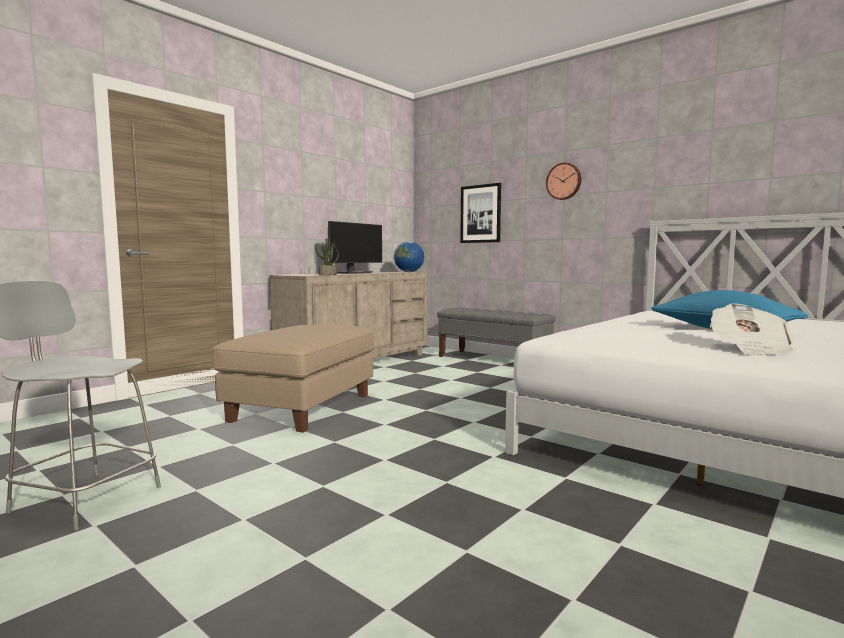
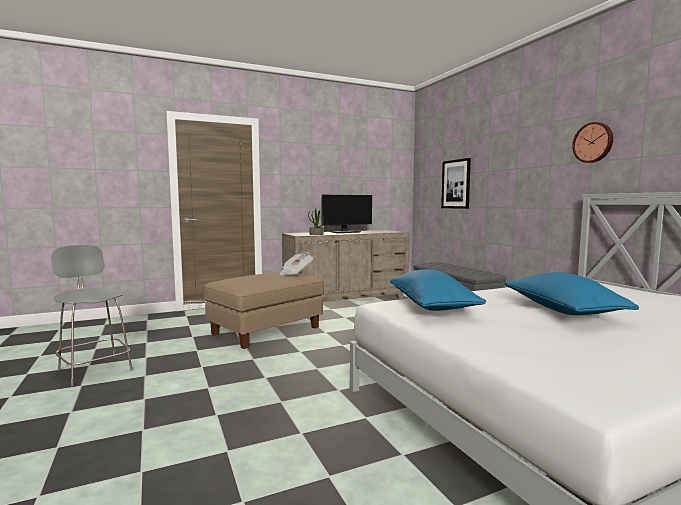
camera: 25 degrees right, 0 degrees up
(409, 272) = (394, 231): globe -> none
(564, 181) = (516, 156): wall clock -> wall clock (593, 142)
(611, 335) = (431, 306): none -> blue pillow
(749, 349) = (518, 335): newspaper -> newspaper (295, 273)

